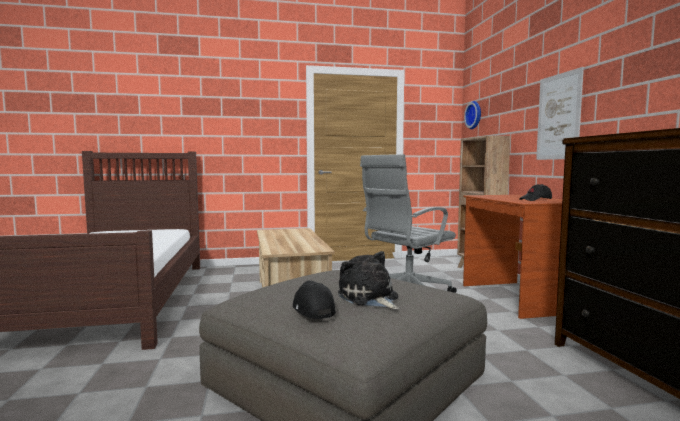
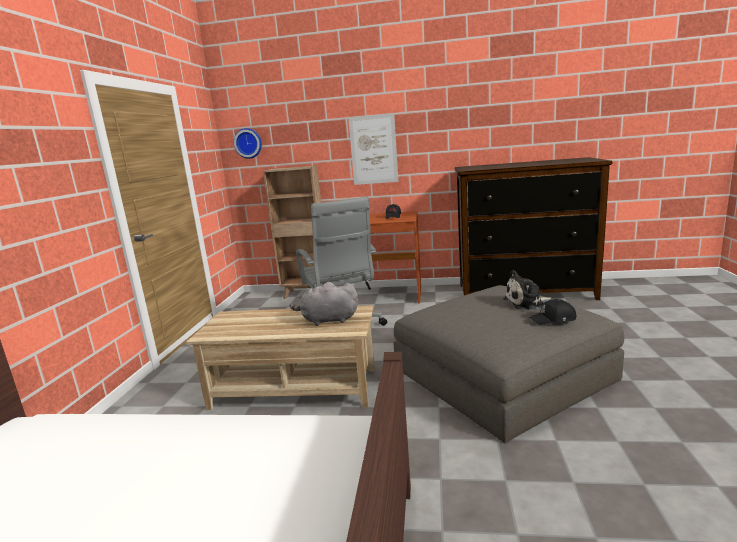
camera: 70 degrees left, 10 degrees up
(294, 245) = (327, 320): none -> grey plush toy

